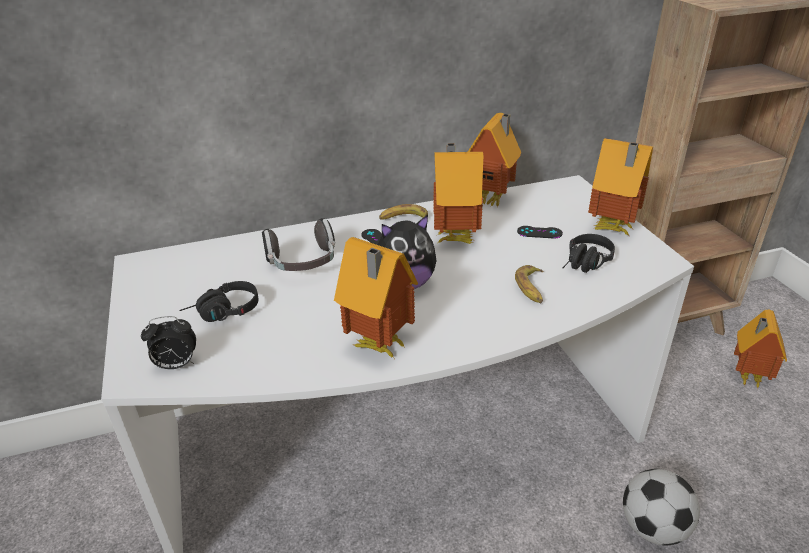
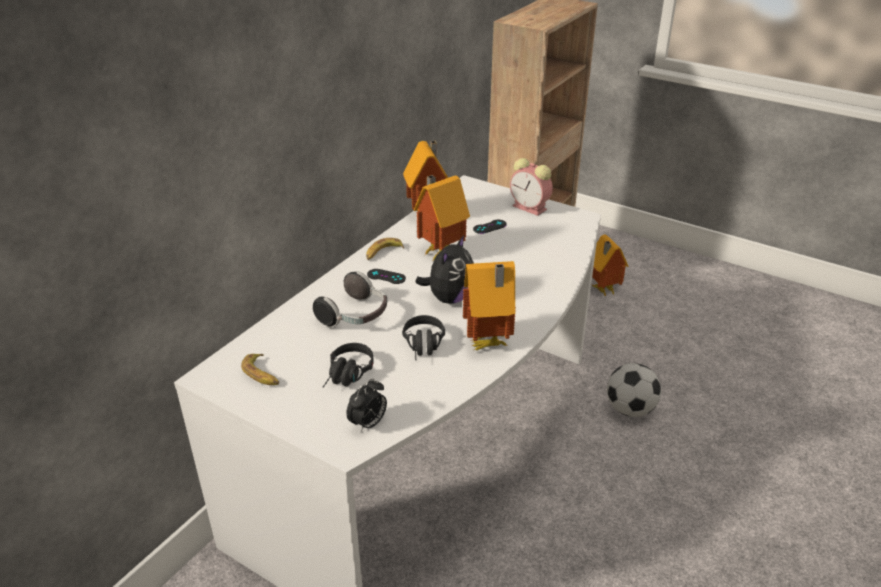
camera: 40 degrees left, 0 degrees up
(531, 288) = (531, 266): banana -> banana (262, 374)
(585, 265) = (542, 238): black headphones -> black headphones (424, 347)
(611, 230) = (531, 208): toy house -> alarm clock

